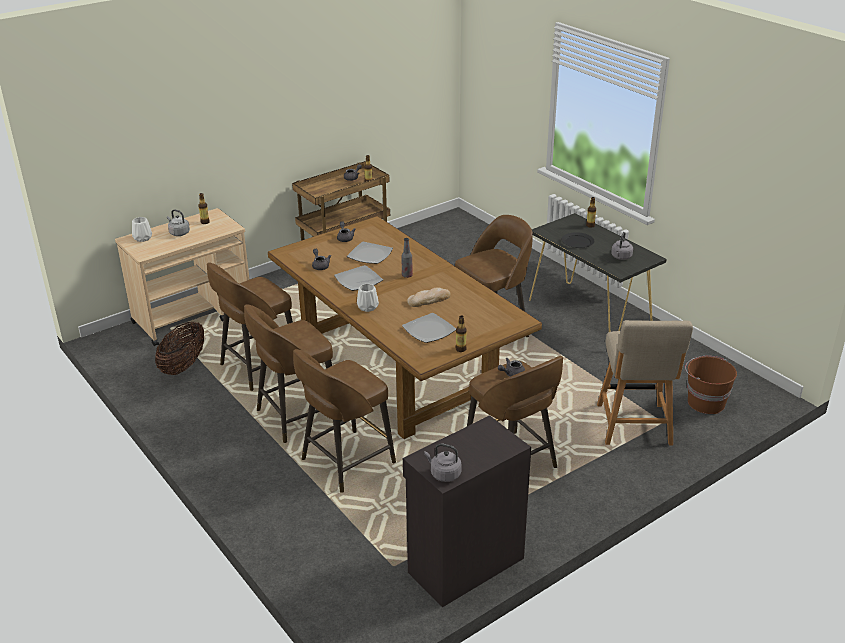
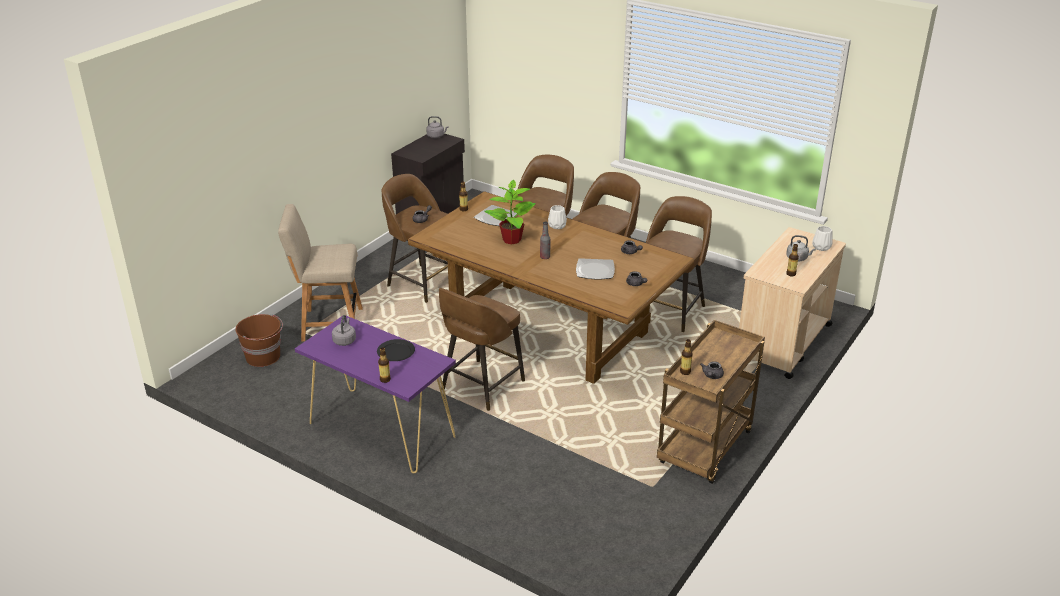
camera: 160 degrees right, 0 degrees up
(183, 365) = (733, 299): basket -> none
(358, 280) = (584, 245): plate -> none
(428, 299) = (511, 240): bread -> potted plant
(589, 315) = (381, 429): black console table -> purple console table
(634, 427) = (328, 324): beige chair -> beige chair turned 75 degrees counterclockwise

